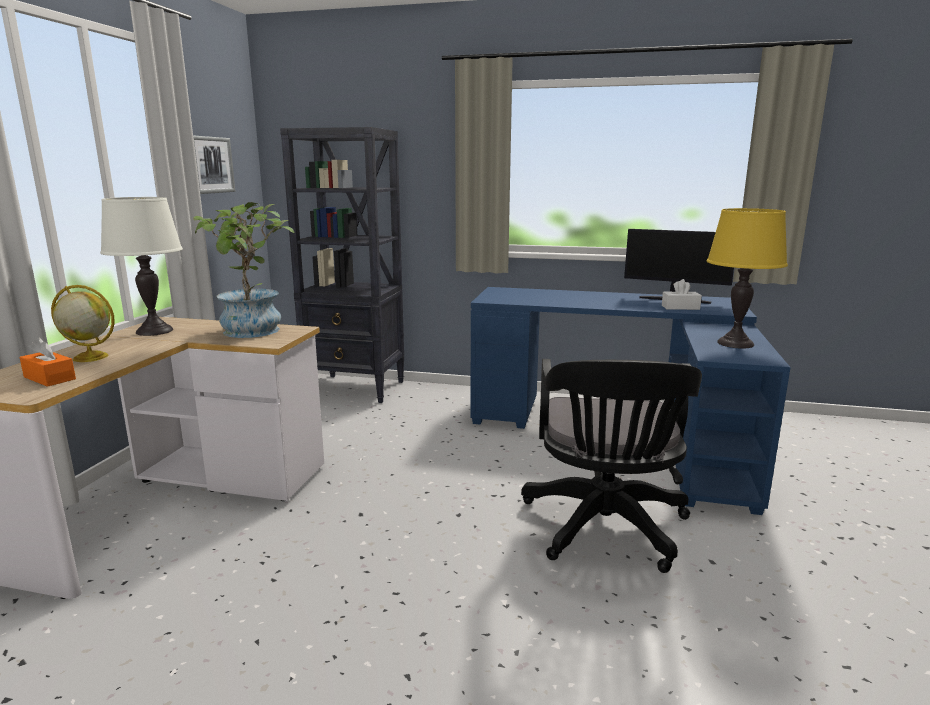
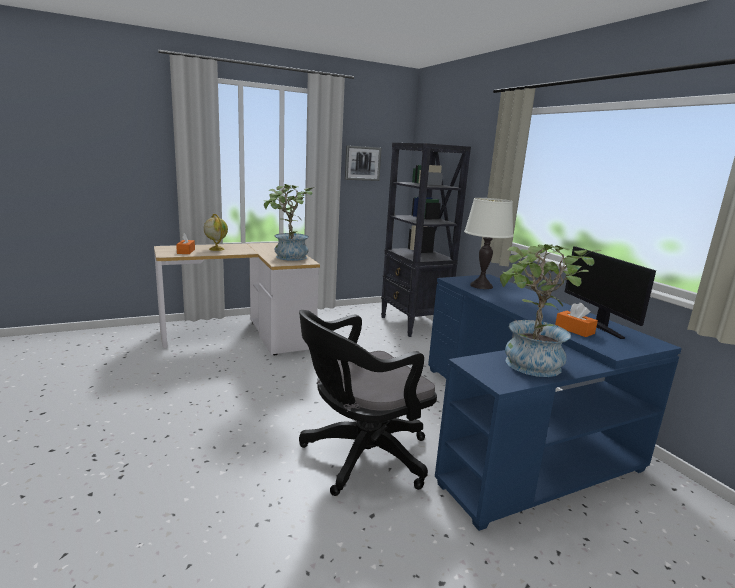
camera: 50 degrees right, 0 degrees up
(154, 331) = (264, 246): white table lamp -> white table lamp (481, 286)
(680, 307) = (574, 330): white tissue box -> orange tissue box
(735, 343) = (528, 367): yellow table lamp -> potted plant

